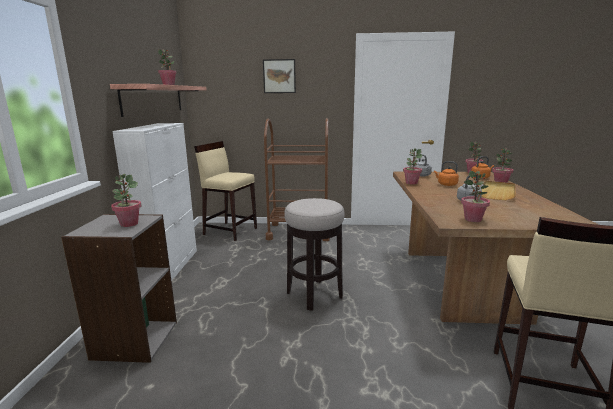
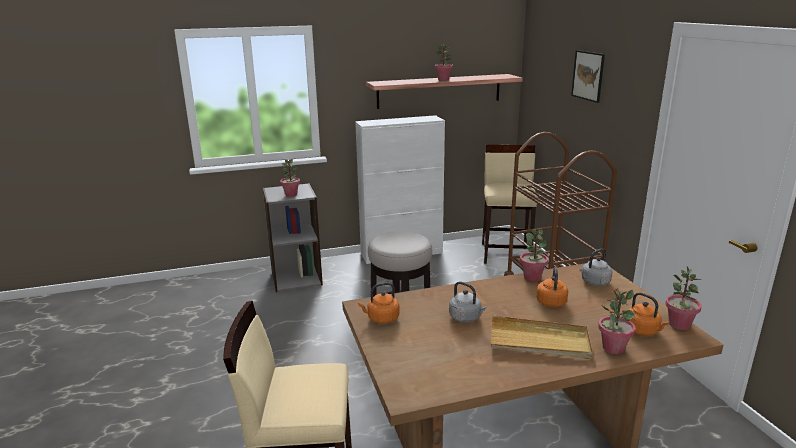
camera: 70 degrees right, 5 degrees up
(473, 219) = (381, 319): potted plant -> orange kettle

